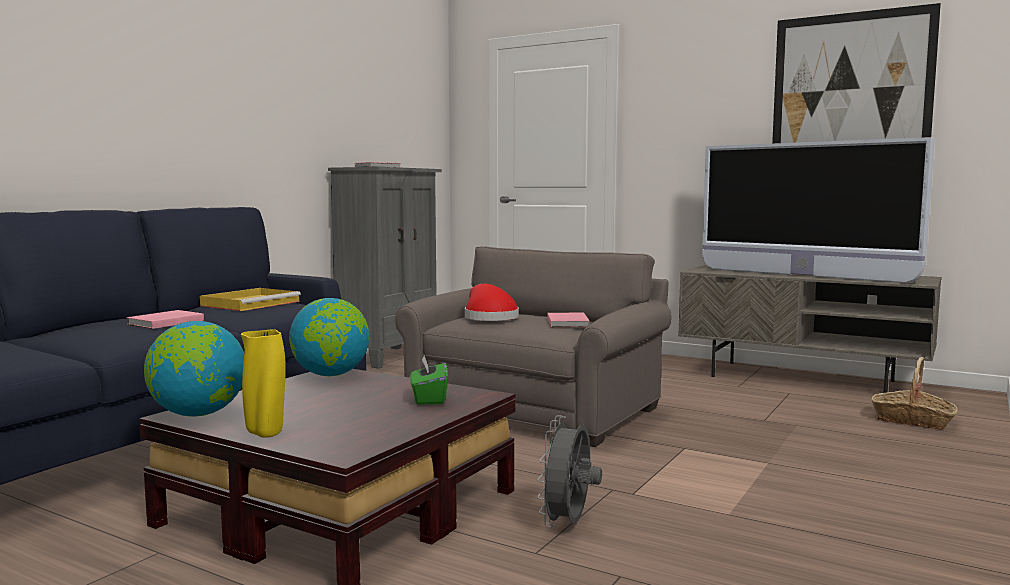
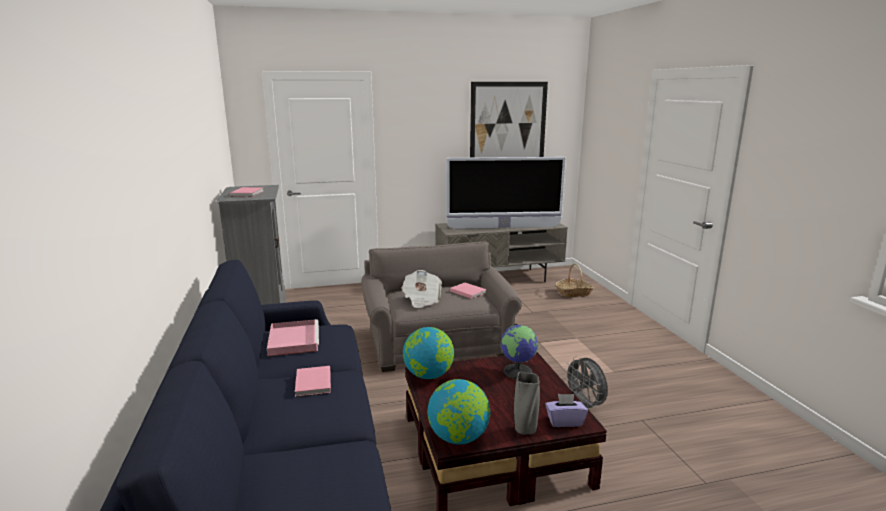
camera: 45 degrees left, 10 degrees up
(252, 303) = (293, 339): yellow tray -> pink tray
(266, 433) = (525, 430): yellow vase -> grey vase
(329, 444) = (564, 421): none -> purple tissue box
(429, 399) = (518, 371): green tissue box -> globe
(488, 318) = (422, 299): red hat -> newspaper

